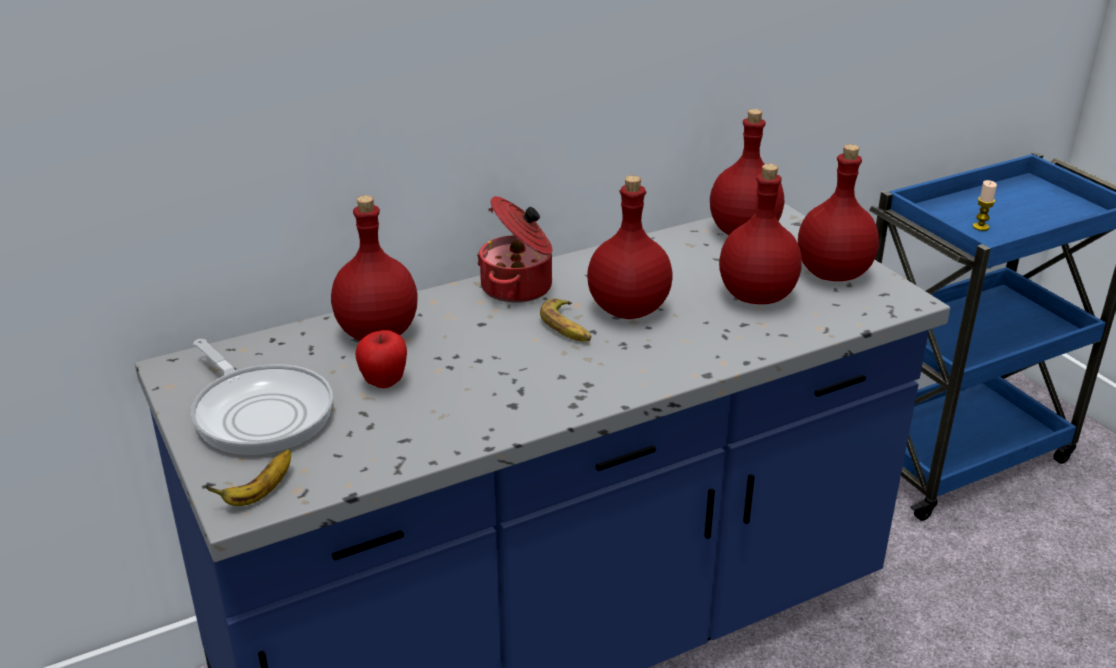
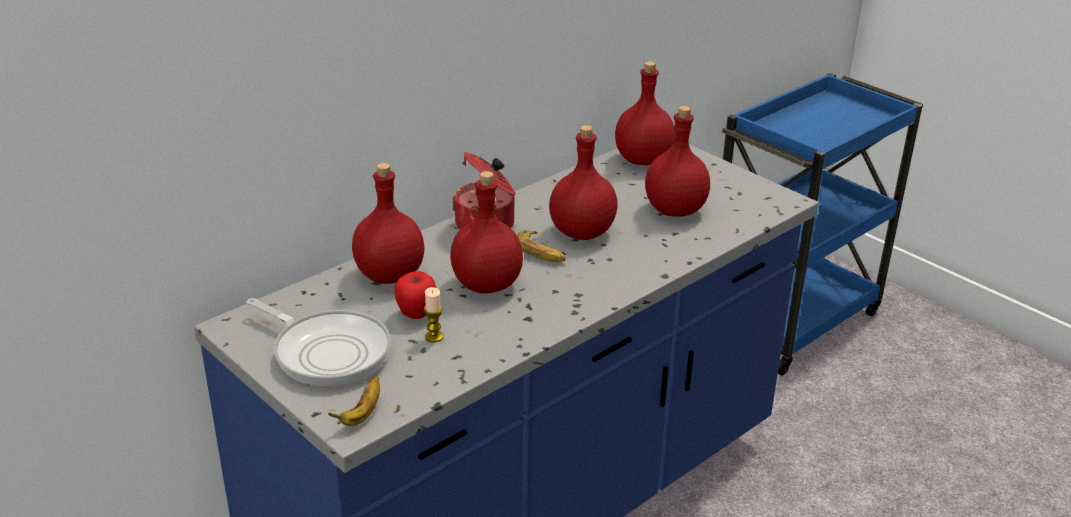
camera: 15 degrees left, 0 degrees up
(834, 274) = (725, 186): red bottle -> red bottle (488, 284)
(980, 227) = (807, 136): candle -> candle (434, 337)

